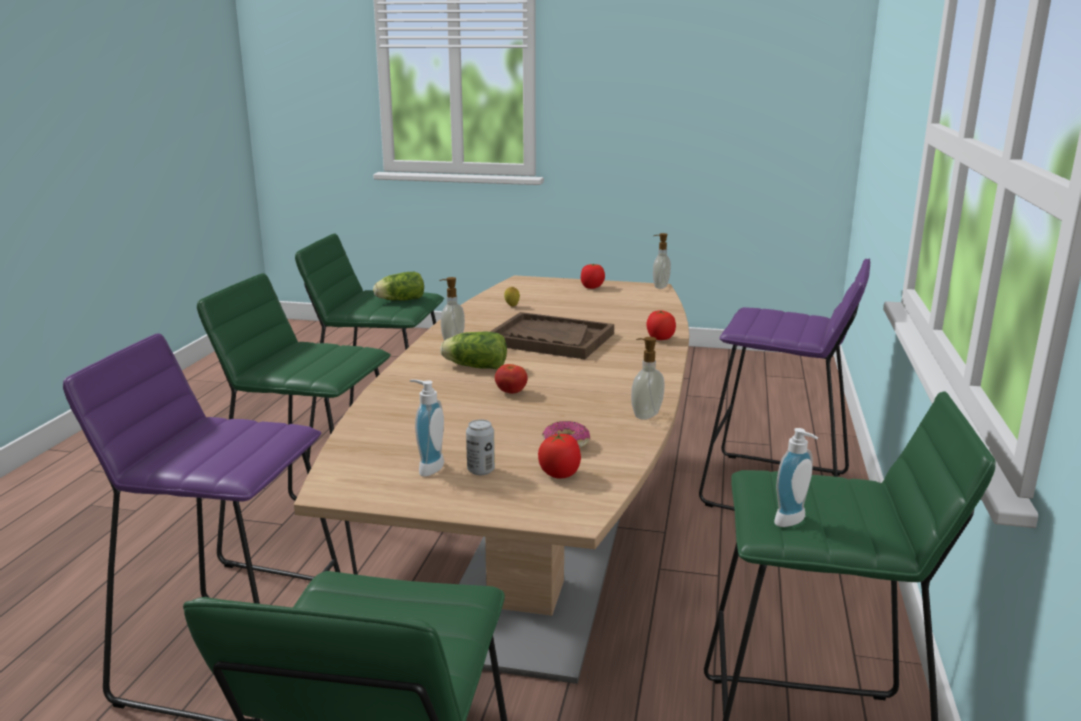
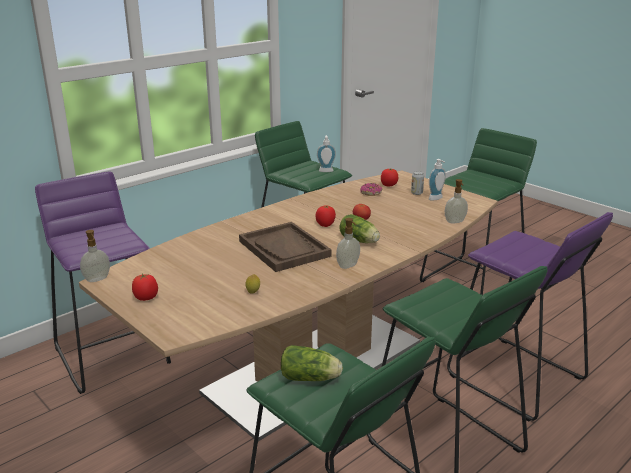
camera: 145 degrees left, 5 degrees up
(645, 415) = (319, 195): soap dispenser -> soap dispenser (455, 222)
(660, 339) = (222, 229): tomato -> tomato (325, 225)

